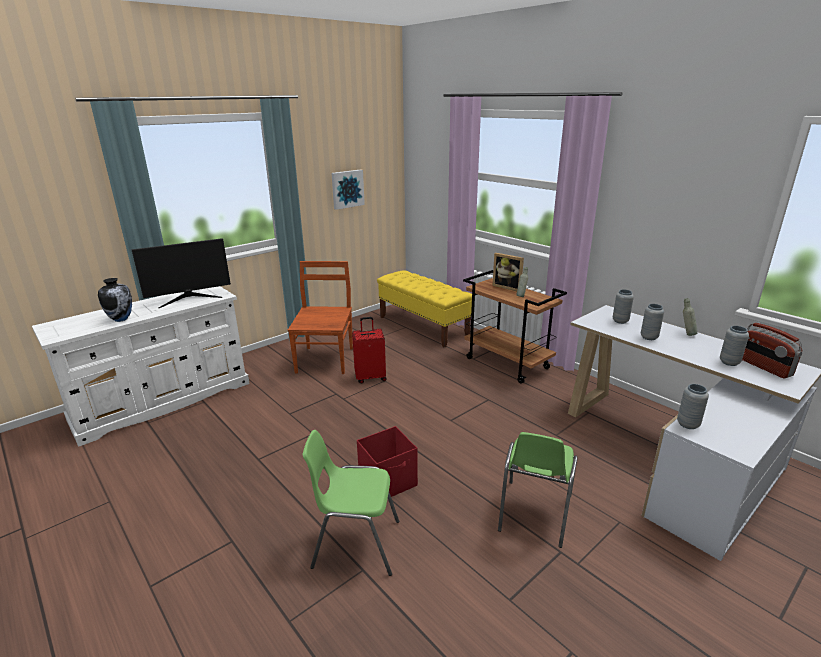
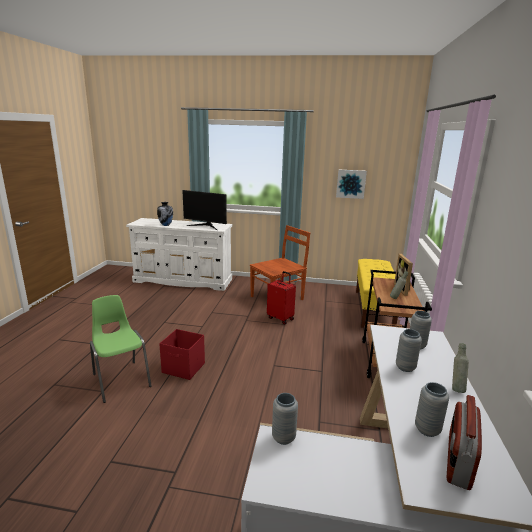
camera: 50 degrees right, 5 degrees down
(534, 513) = (207, 443): green chair -> none

